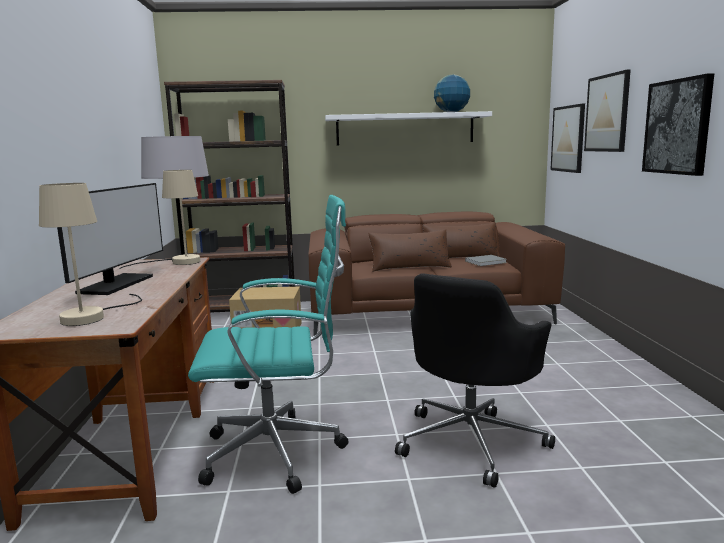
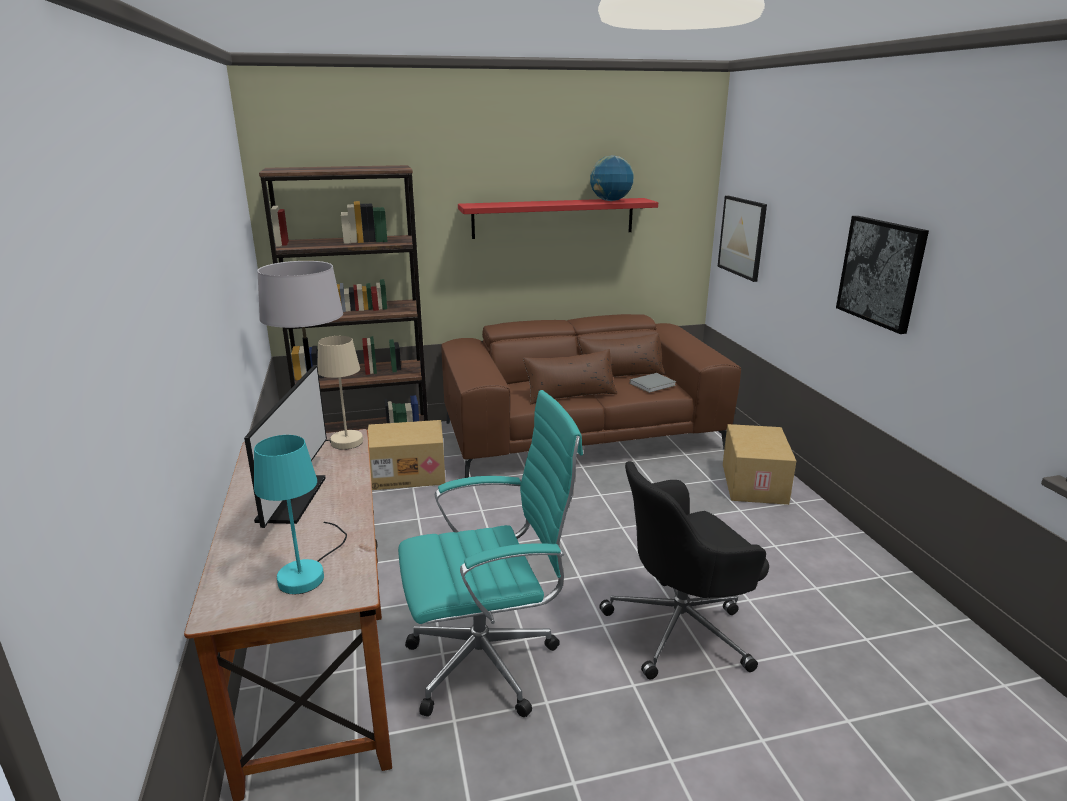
camera: 10 degrees left, 10 degrees up
(93, 316) = (308, 571): beige table lamp -> turquoise table lamp
(405, 129) = (553, 218): white shelf -> red shelf
(472, 441) = (681, 628): black office chair -> black office chair turned 45 degrees clockwise
(575, 346) = (752, 483): none -> cardboard box
(607, 113) = (795, 226): picture -> none

